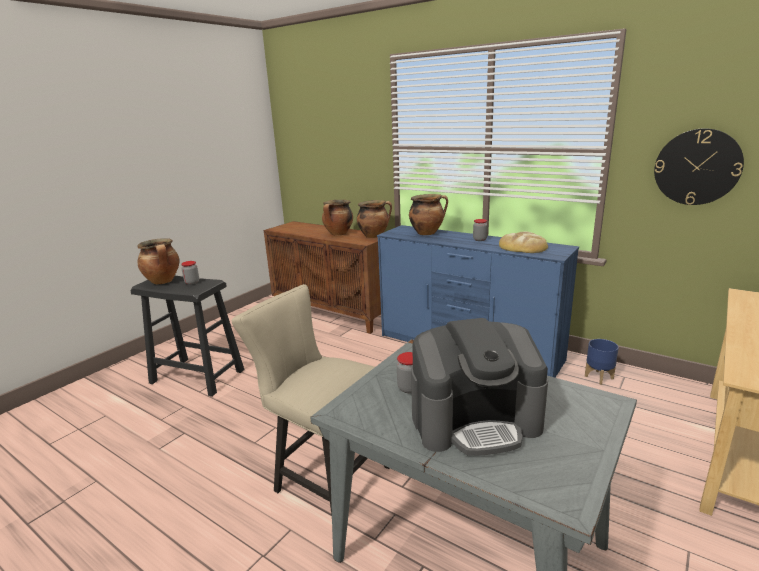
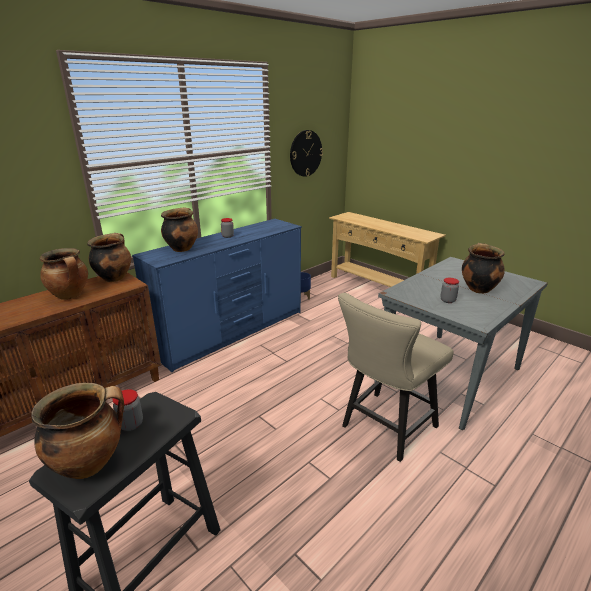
camera: 80 degrees left, 5 degrees up
(475, 420) = (478, 289): coffee machine -> cooking pot
(522, 247) = (261, 229): bread -> none

